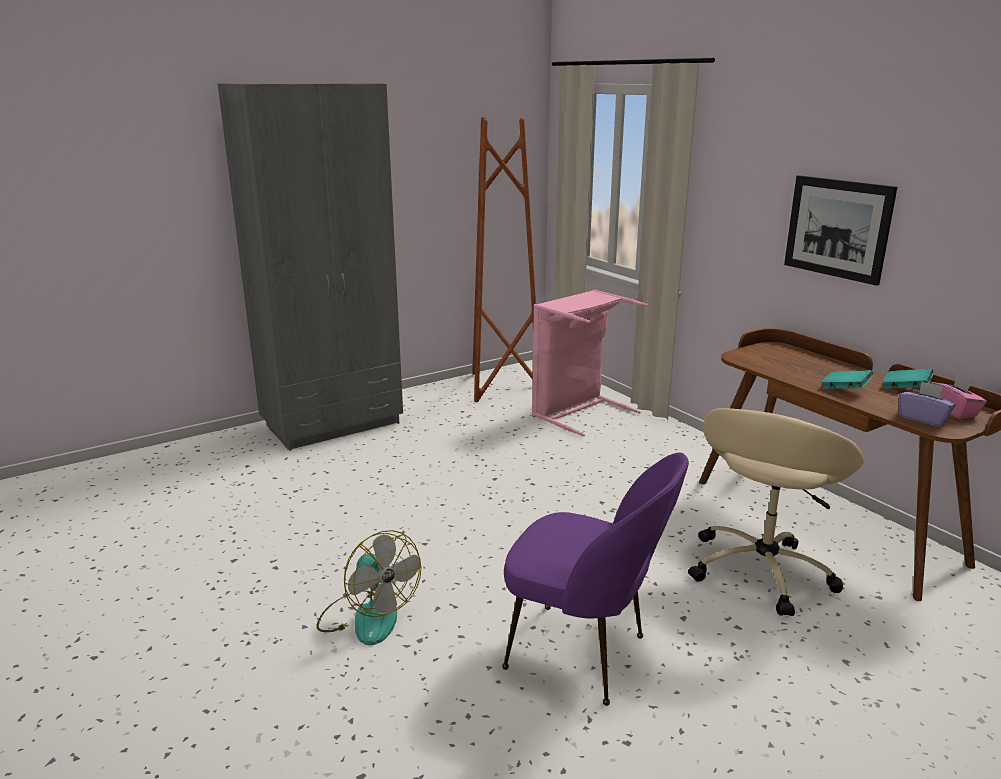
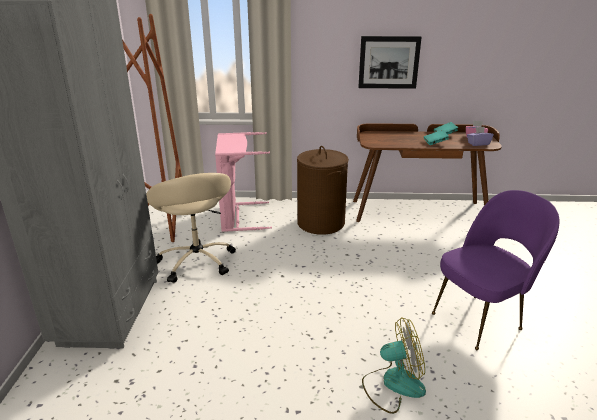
camera: 55 degrees left, 5 degrees up
(650, 460) = (321, 223): none -> brown laundry basket
(759, 574) = (447, 245): beige office chair -> beige office chair (197, 263)

